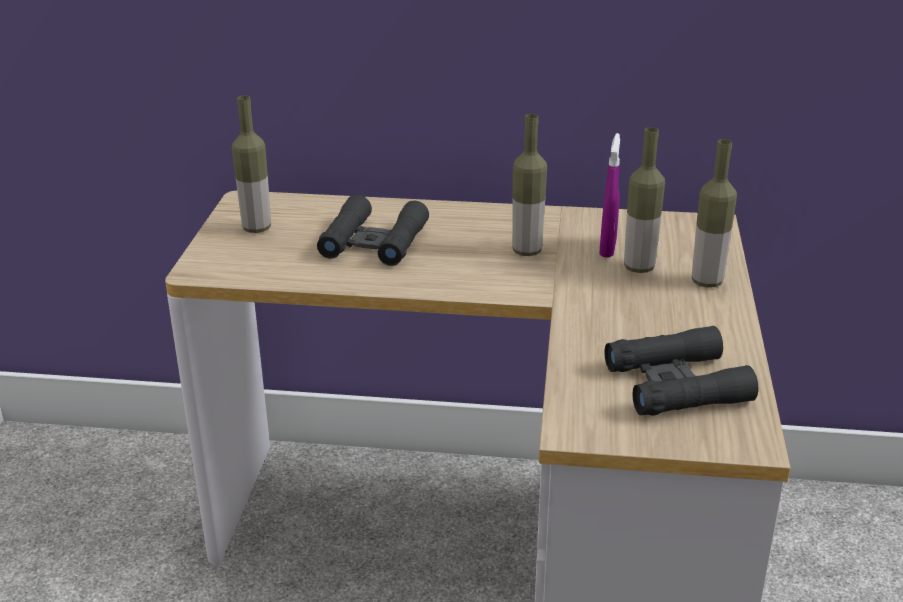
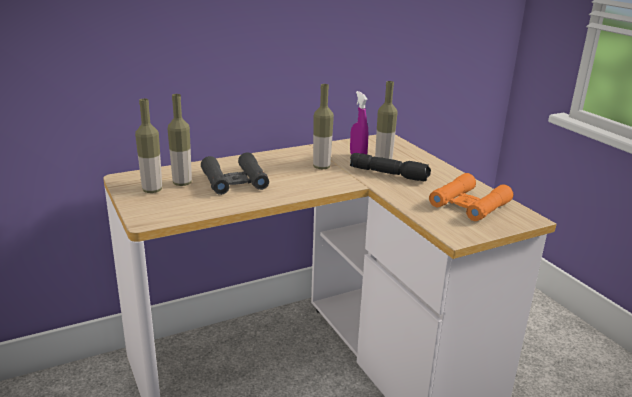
camera: 35 degrees left, 5 degrees down
(618, 292) = (389, 174): none -> black flashlight
(676, 384) = (469, 205): black binoculars -> orange binoculars
(707, 282) = (420, 161): bottle -> bottle (182, 183)

